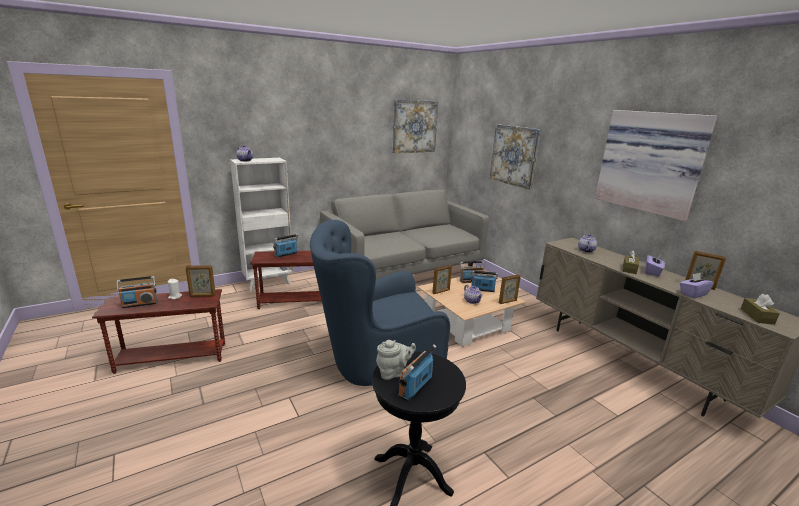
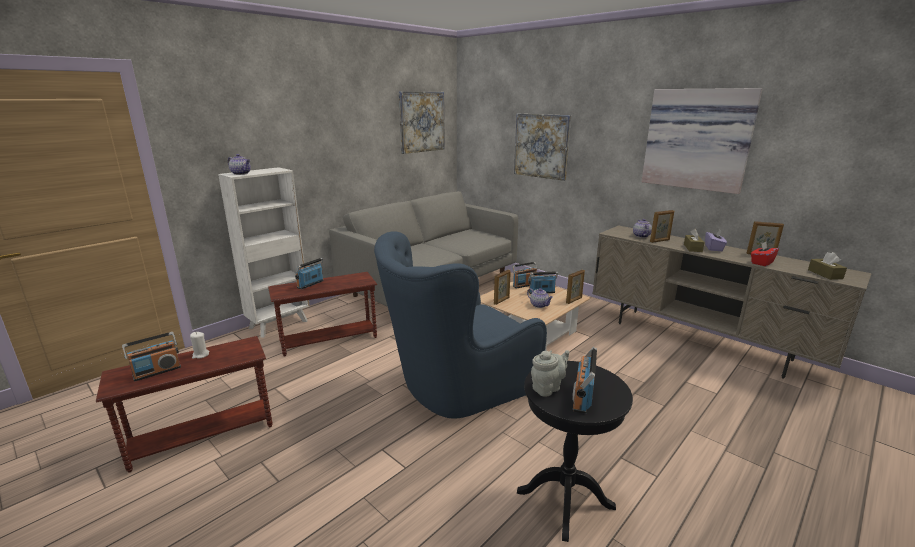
camera: 15 degrees left, 0 degrees up
(202, 296) = (238, 348): picture frame -> picture frame (660, 241)
(693, 294) = (761, 262): purple tissue box -> red tissue box

